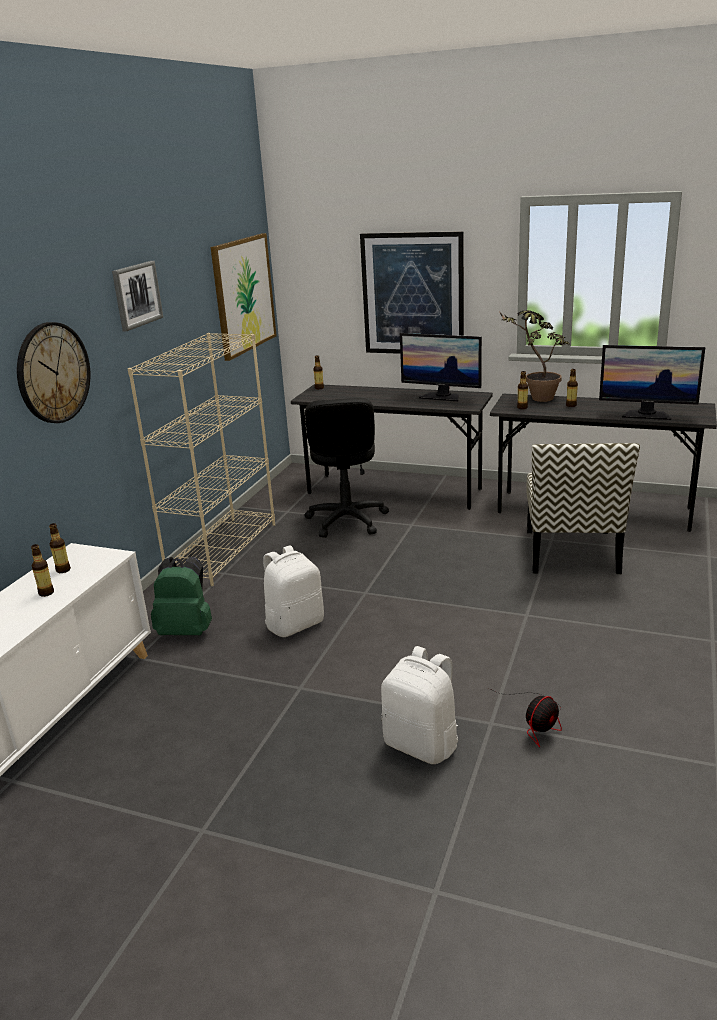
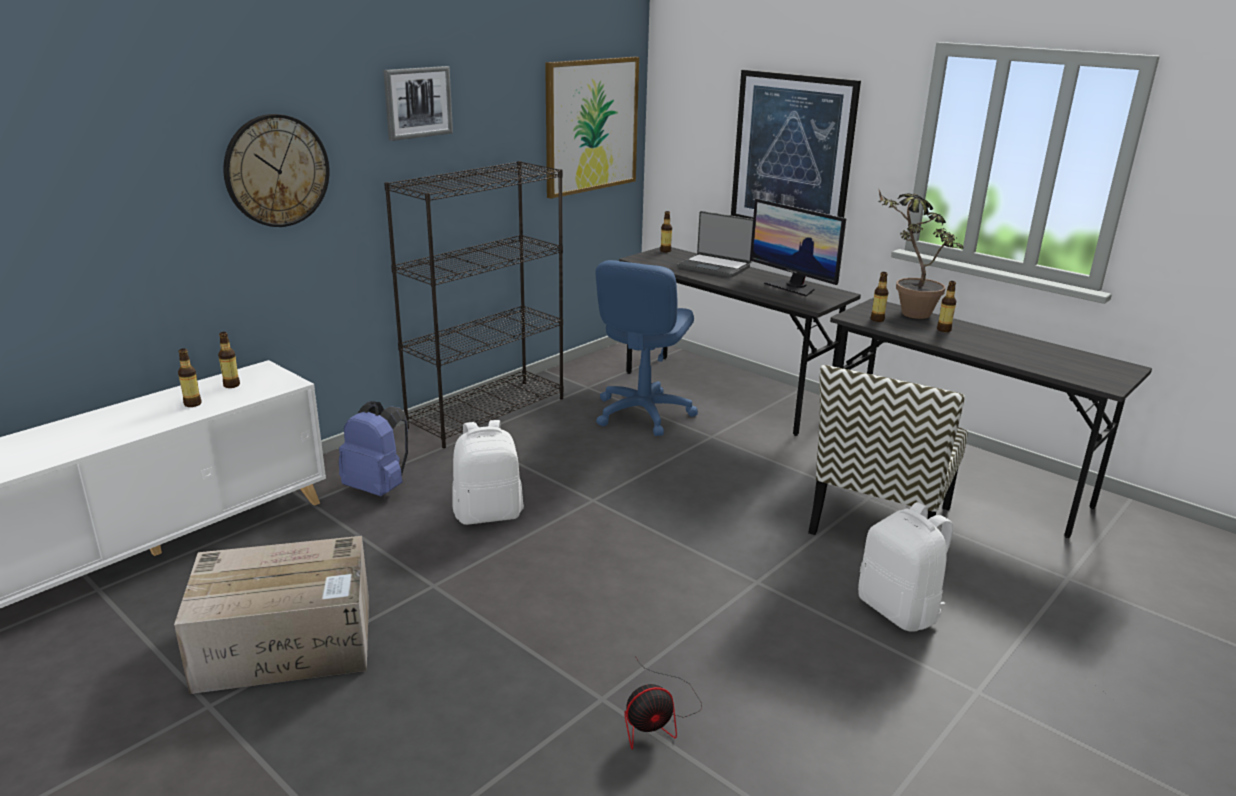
camera: 20 degrees right, 0 degrees up
(187, 630) = (378, 488): green backpack -> blue backpack
(222, 764) = (288, 642): none -> cardboard box
(223, 550) = (487, 412): beige bookcase -> black bookcase
(346, 520) = (642, 413): black office chair -> blue office chair
(370, 393) = (715, 267): none -> laptop
(422, 744) = (503, 696): white backpack -> white backpack (899, 610)
(646, 415) = (1034, 362): monitor -> none

